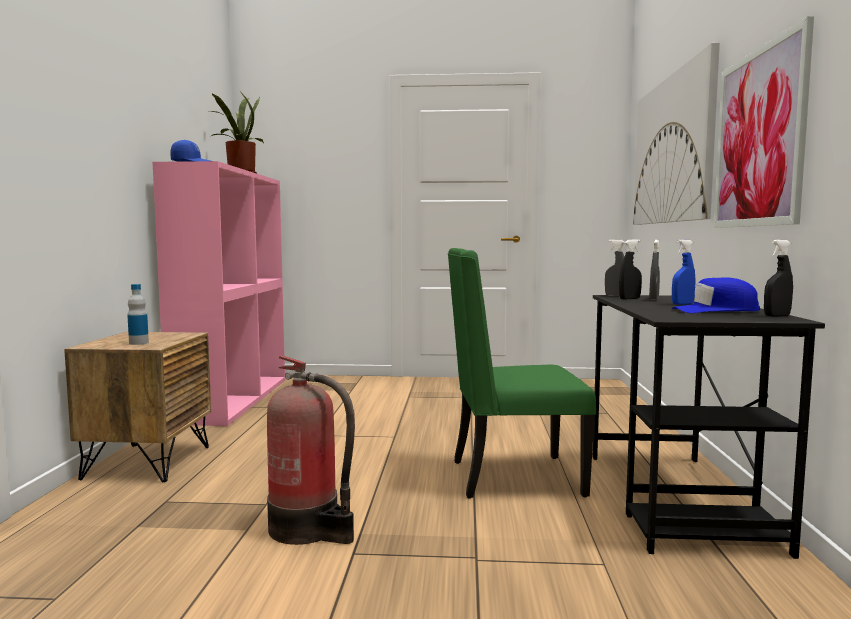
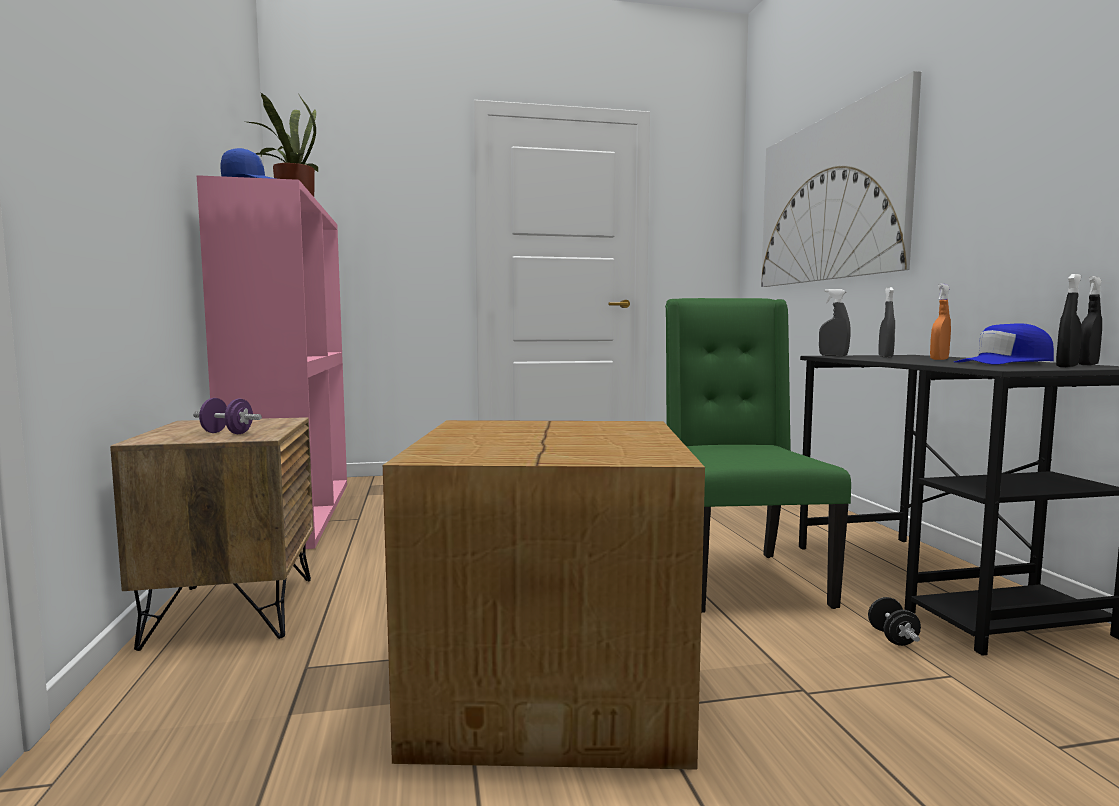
camera: 15 degrees left, 0 degrees up
(138, 343) = (227, 433): bottle -> purple dumbbell
(308, 529) = (554, 682): fire extinguisher -> cardboard box
(512, 477) = (739, 580): green chair -> green chair turned 105 degrees clockwise
(589, 532) = (892, 638): none -> black dumbbell
(629, 299) = (860, 357): black spray bottle -> black spray bottle (1067, 366)
(682, 304) = (939, 359): blue spray bottle -> orange spray bottle
(758, 138) = (1003, 172): picture -> none

